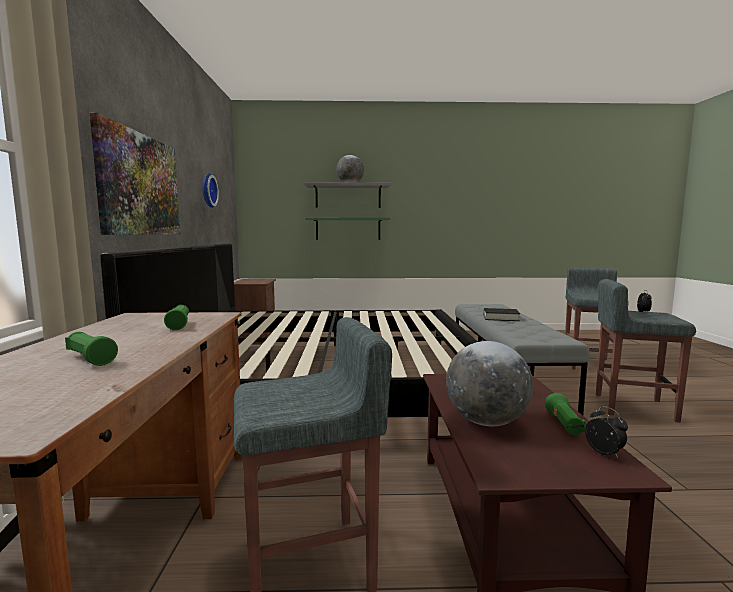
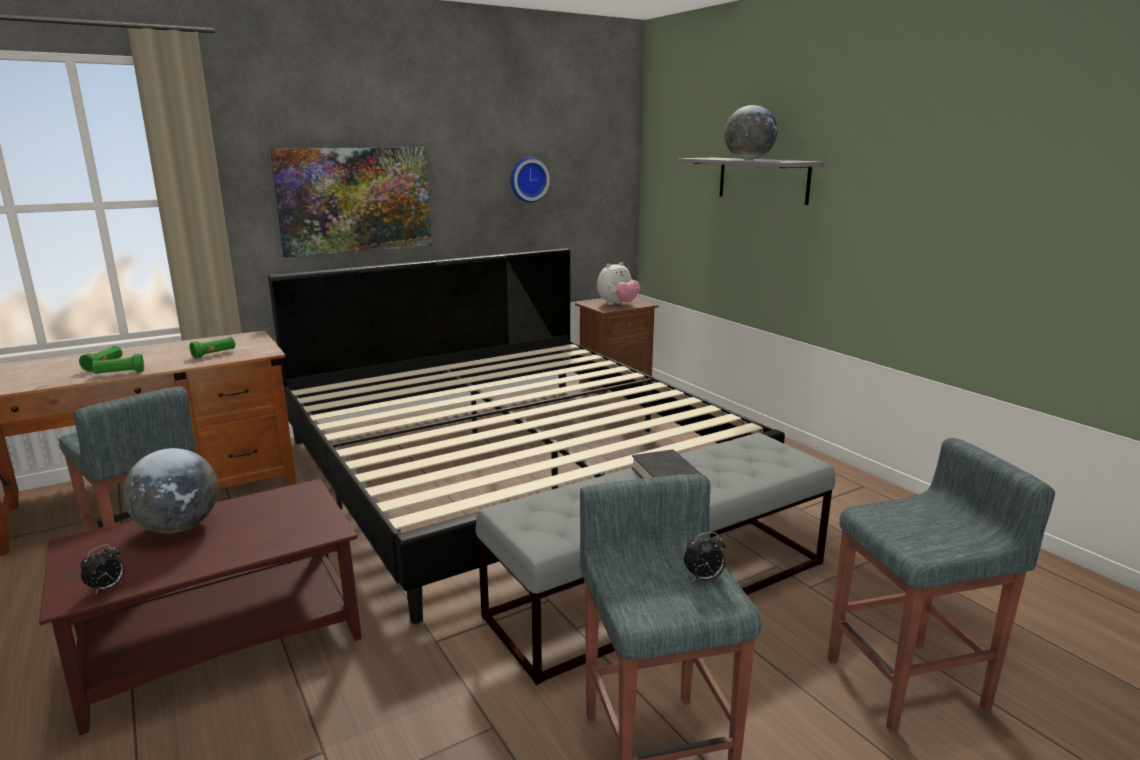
camera: 60 degrees right, 10 degrees up
(256, 281) = (617, 304): none -> plush toy
(348, 229) = (758, 239): green shelf -> none
(564, 425) = (175, 565): green flashlight -> green flashlight (119, 373)

